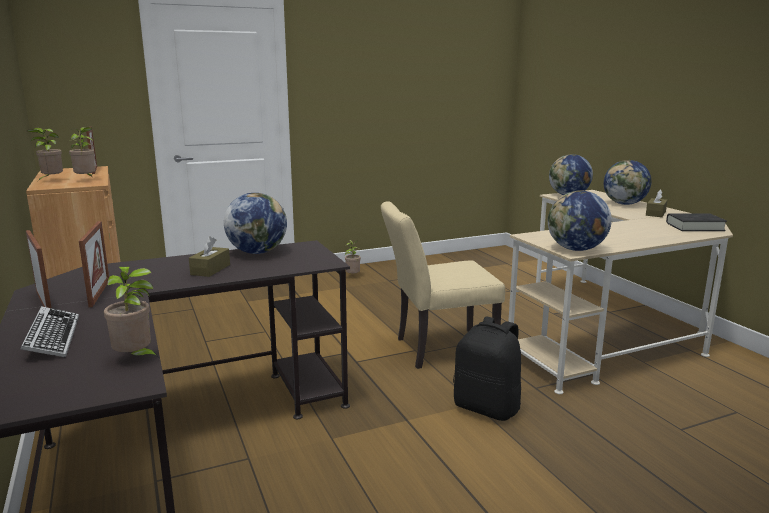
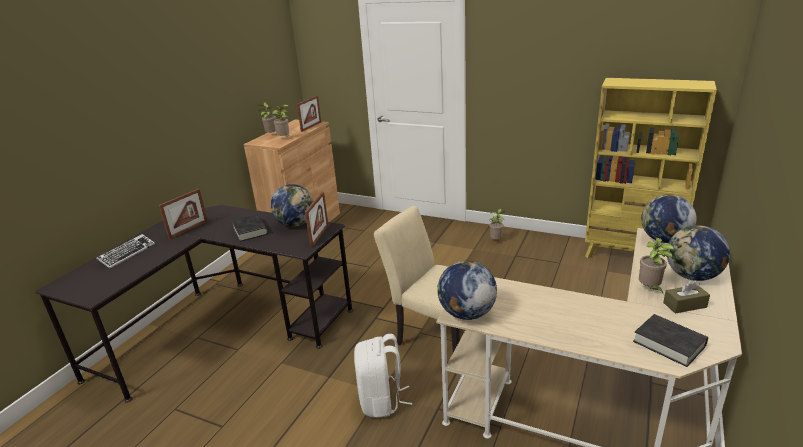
camera: 50 degrees right, 10 degrees up
(44, 304) = (163, 229): picture frame -> picture frame (319, 235)
(136, 359) = (118, 282): potted plant -> potted plant (650, 289)
(210, 269) = (250, 231): brown tissue box -> black book
(468, 257) = (631, 256): none -> yellow bookcase
(487, 408) = (381, 401): black backpack -> white backpack

